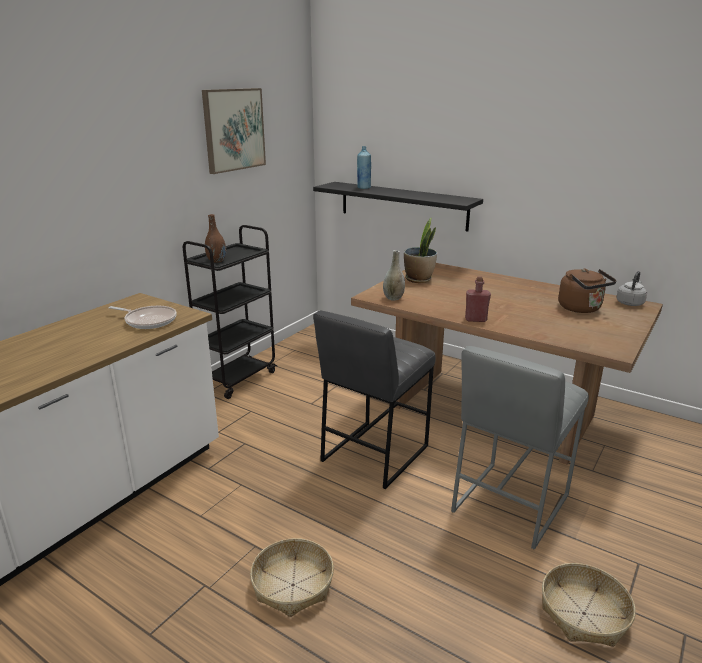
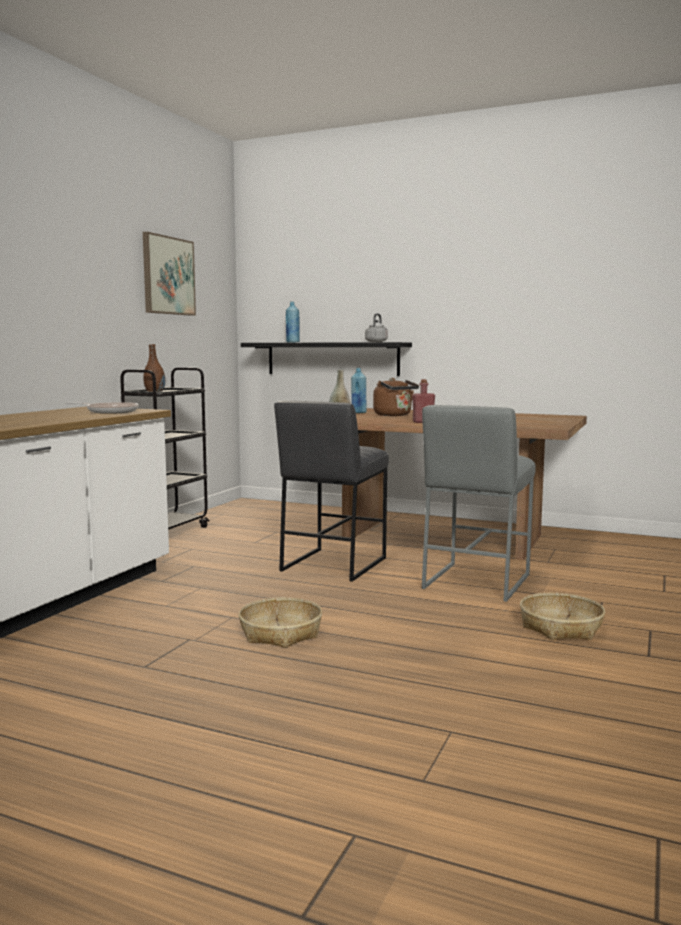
camera: 10 degrees left, 15 degrees down
(419, 279) = (358, 412): potted plant -> blue bottle
(582, 309) = (516, 418): brown kettle -> brown kettle (394, 415)
(630, 303) = (558, 415): grey kettle -> grey kettle (376, 342)

